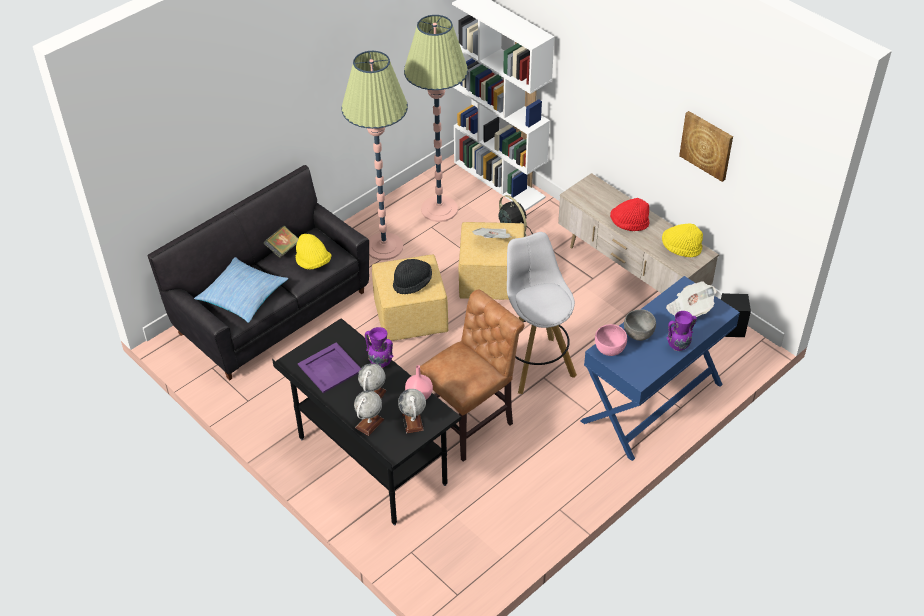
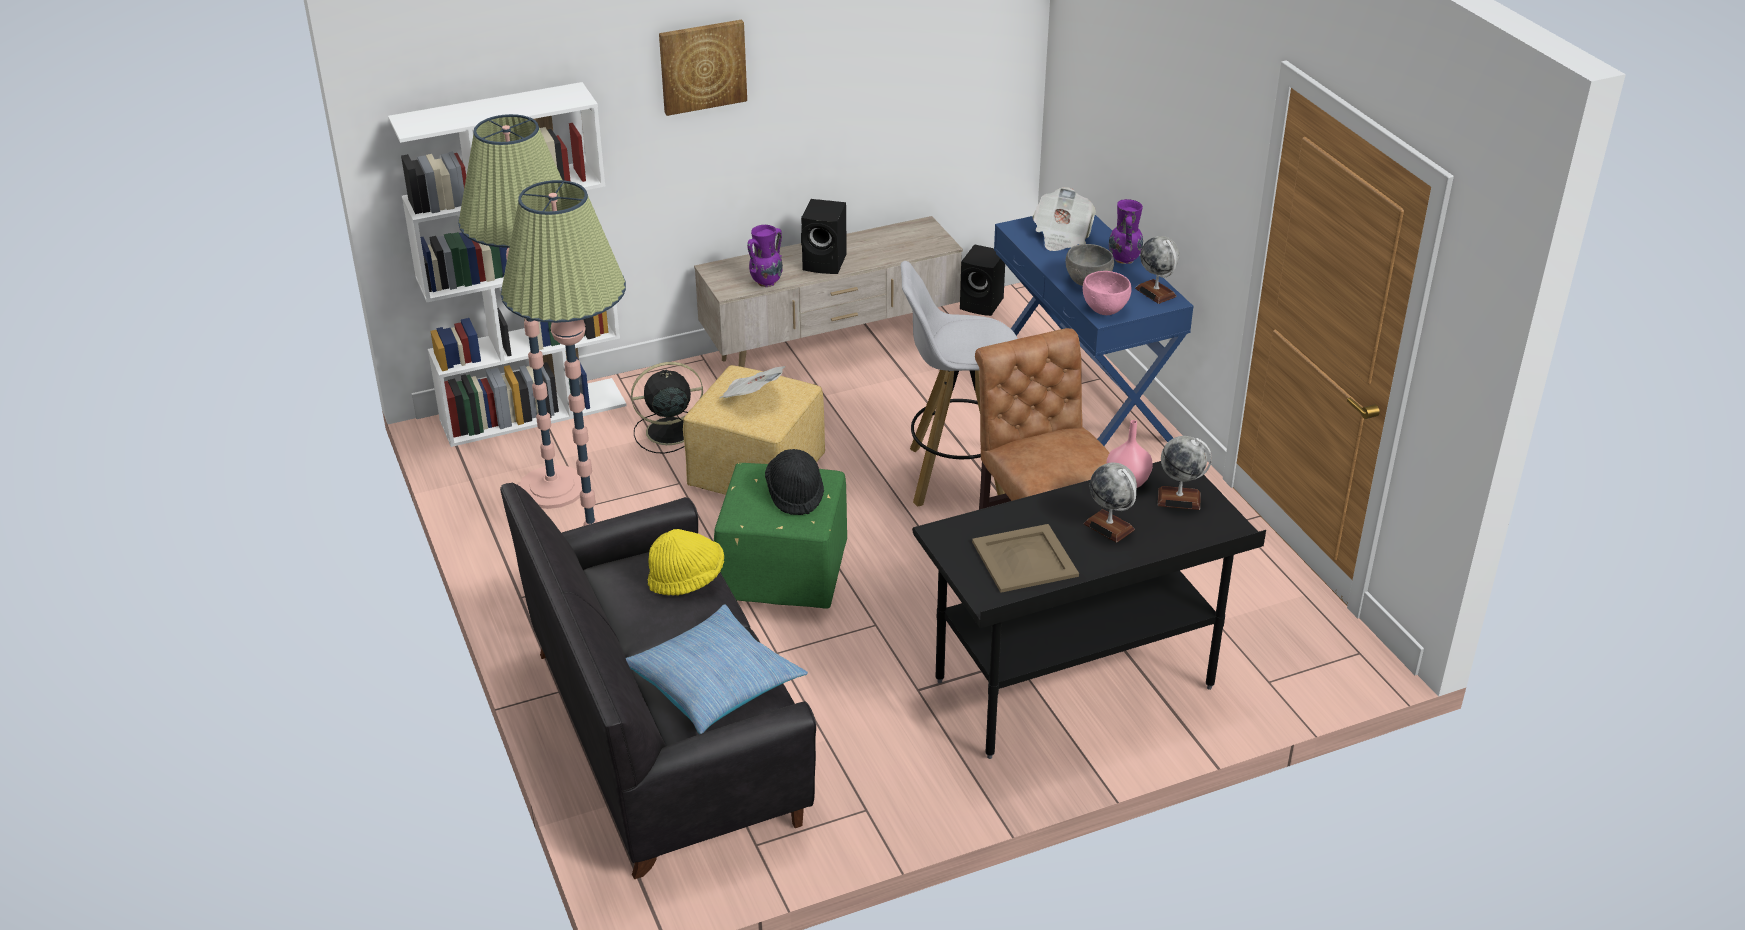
camera: 70 degrees left, 10 degrees down
(283, 249) = (626, 609): book -> none
(329, 368) = (1024, 559): purple tray -> beige tray
(369, 423) = (1166, 541): globe -> globe (1156, 292)
(380, 363) = (1038, 505): purple vase -> purple vase (766, 283)
(411, 317) = (782, 574): yellow ottoman -> green ottoman
(629, 224) = (826, 263): red hat -> black speaker
(680, 248) = (902, 238): yellow hat -> none
(707, 145) = (877, 68): picture -> picture (702, 66)

